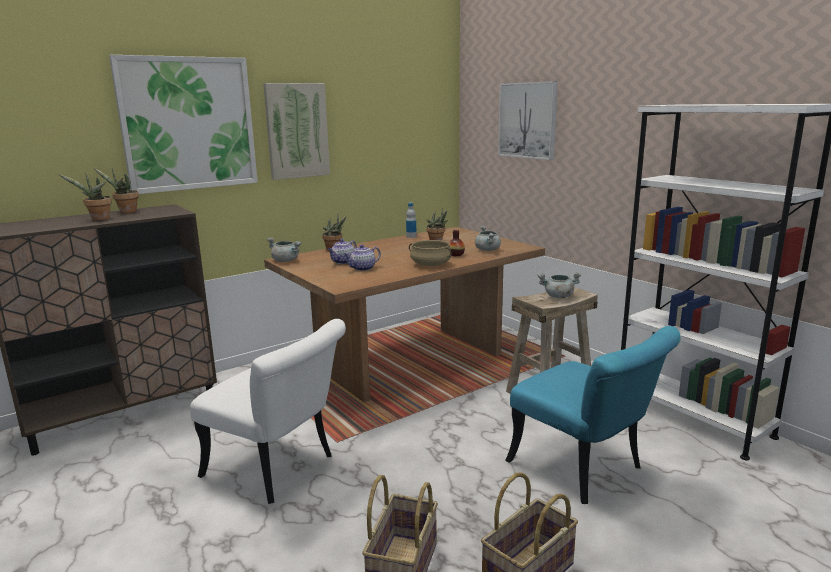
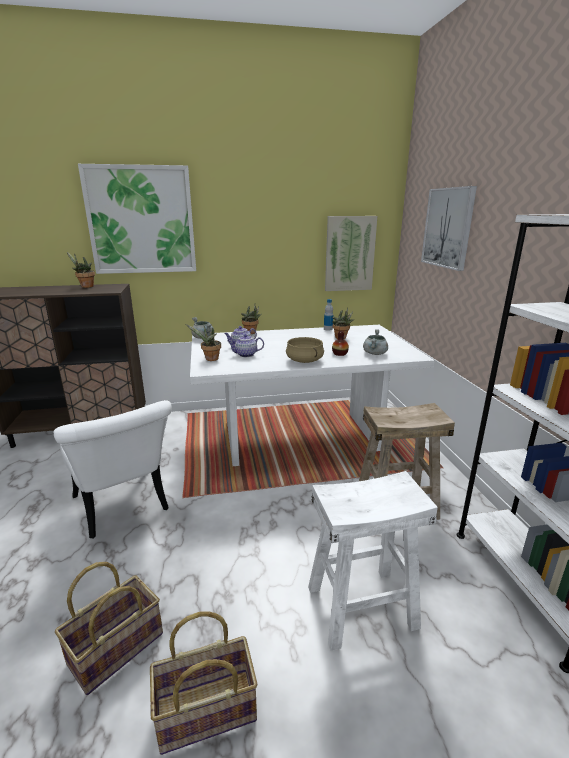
camera: 25 degrees right, 5 degrees up
(98, 219) = (56, 290): potted plant -> potted plant (210, 359)
(297, 131) = (234, 229): picture -> picture (349, 253)
(409, 362) = (300, 438): brown dining table -> white dining table
(558, 296) = (411, 415): grey cooking pot -> none
(585, 470) = (361, 607): turquoise chair -> white stool

